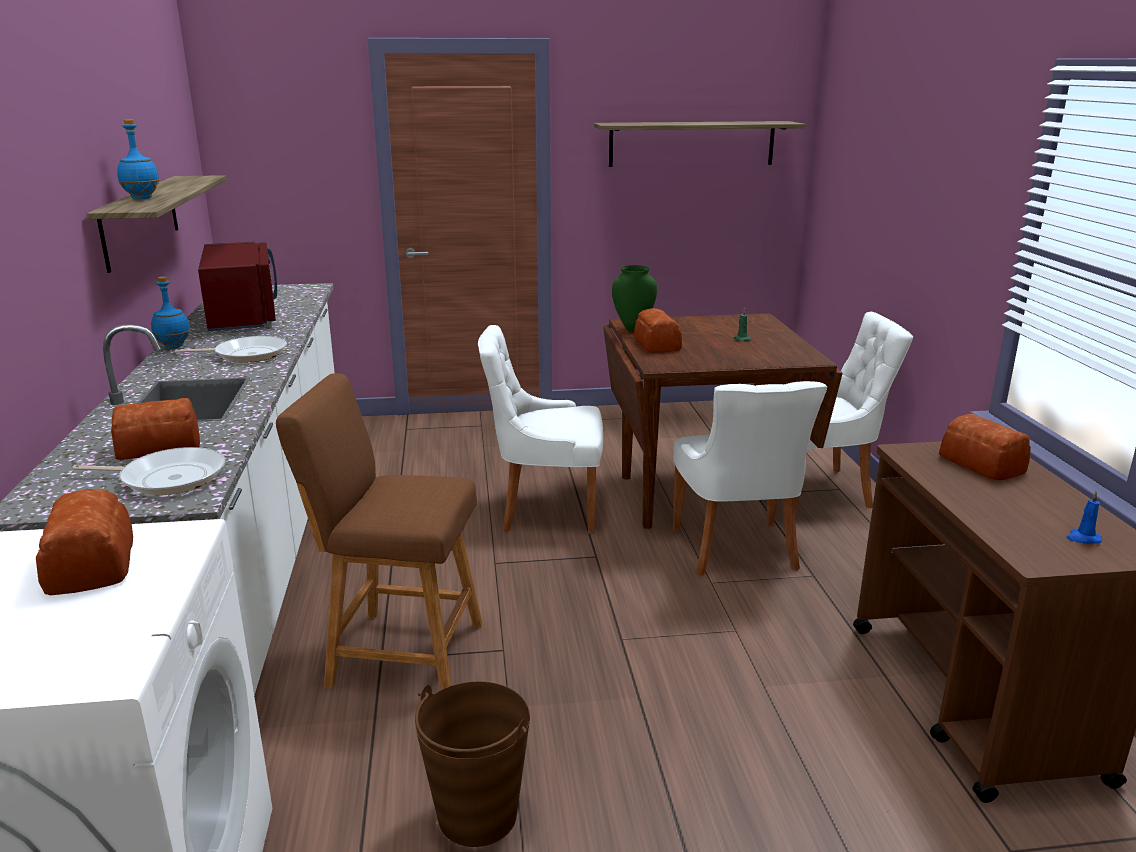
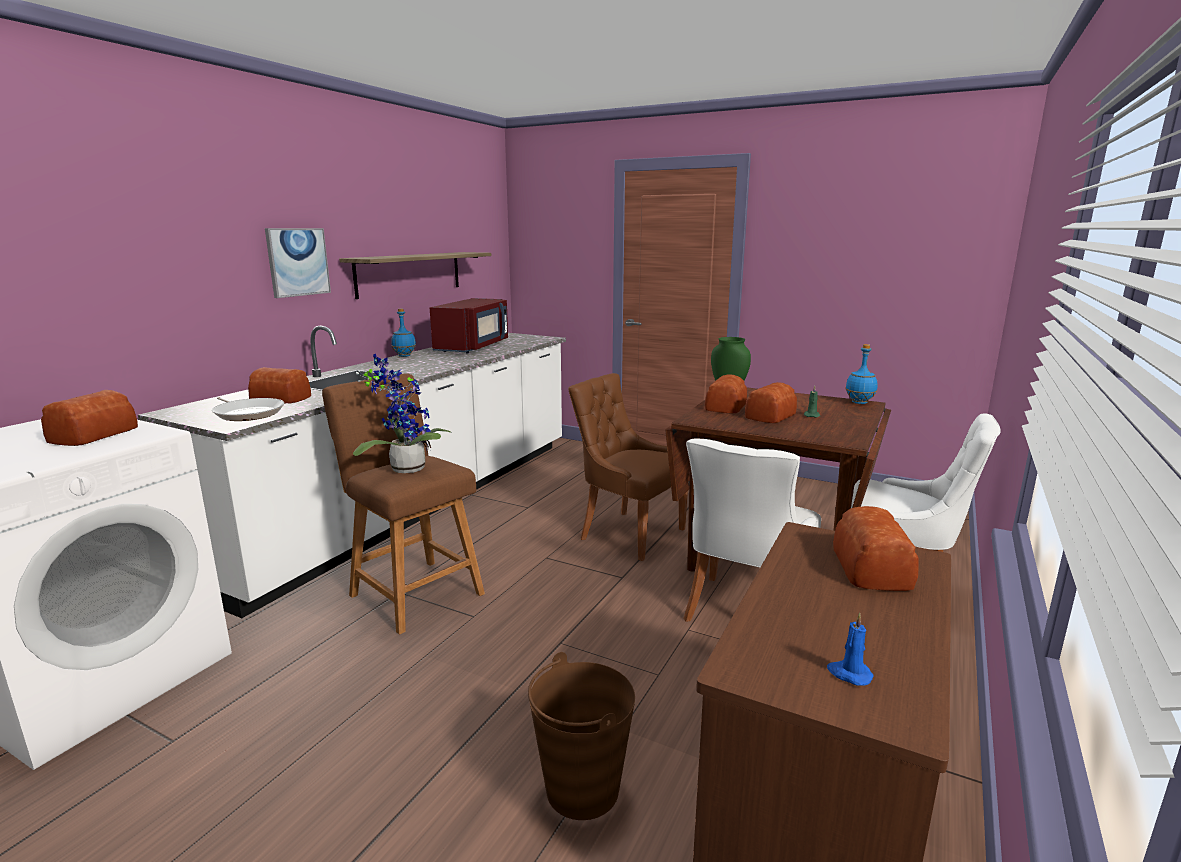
camera: 35 degrees right, 5 degrees down
(55, 229) = (298, 262): none -> picture
(142, 198) = (394, 256): blue bottle -> blue bottle (860, 403)
(247, 354) = (428, 365): frying pan -> none
(402, 496) = (405, 467): none -> potted plant
(476, 816) = (313, 715): brown bucket -> brown bucket (581, 789)
(544, 509) = (629, 533): white chair -> brown chair
(692, 144) = (876, 244): shelf -> none
(710, 347) = (769, 416): none -> bread

